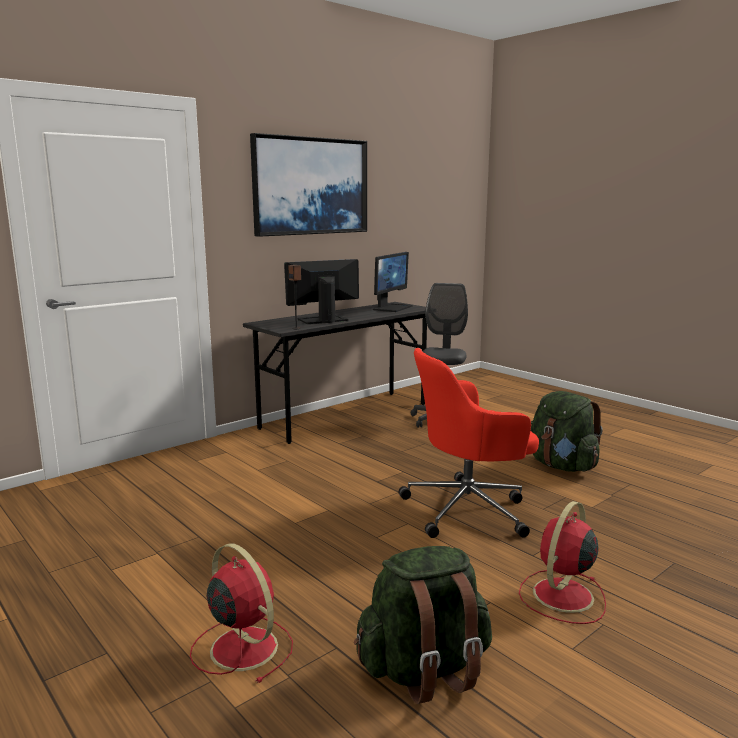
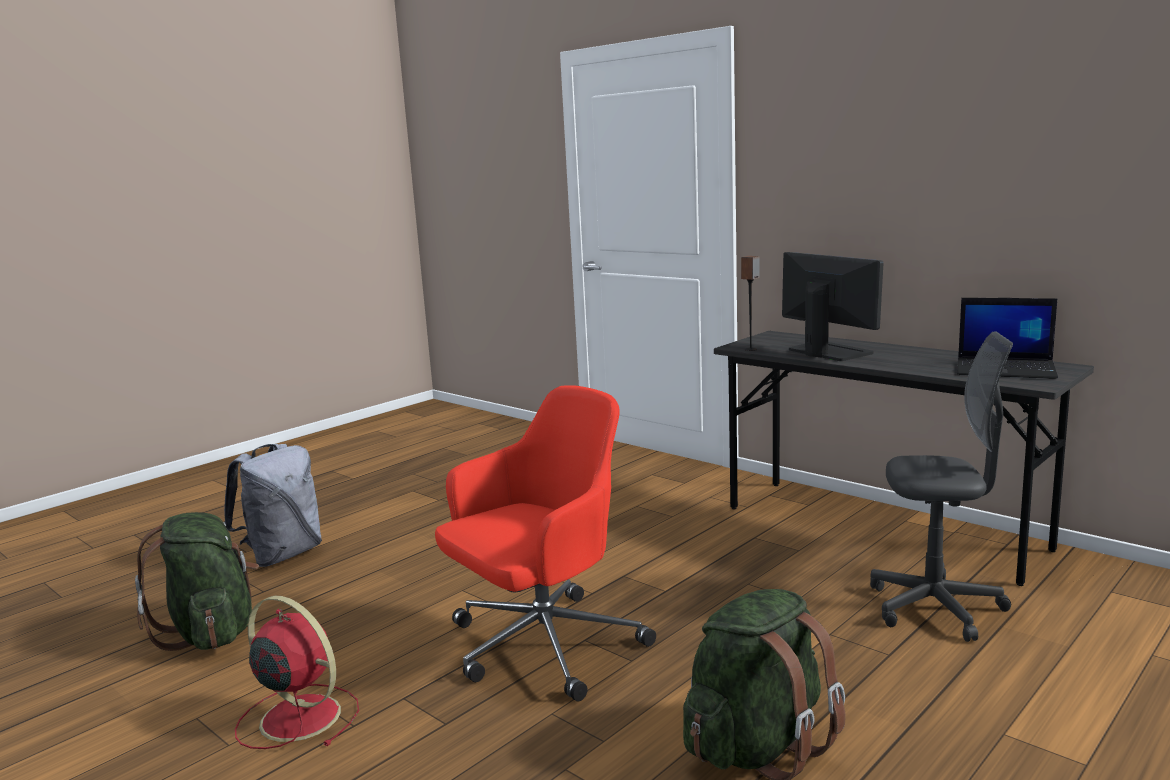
camera: 85 degrees right, 0 degrees up
(242, 647) = (282, 555): red fan -> grey backpack
(310, 186) = (904, 130): picture -> none
(392, 308) = (1006, 369): monitor -> laptop
(468, 509) = (542, 646): red office chair -> red office chair turned 75 degrees clockwise

